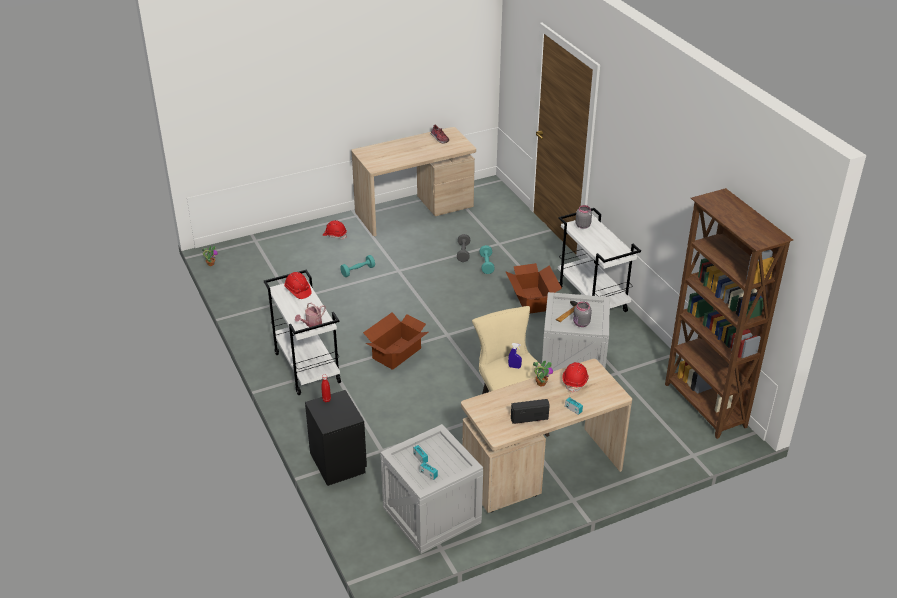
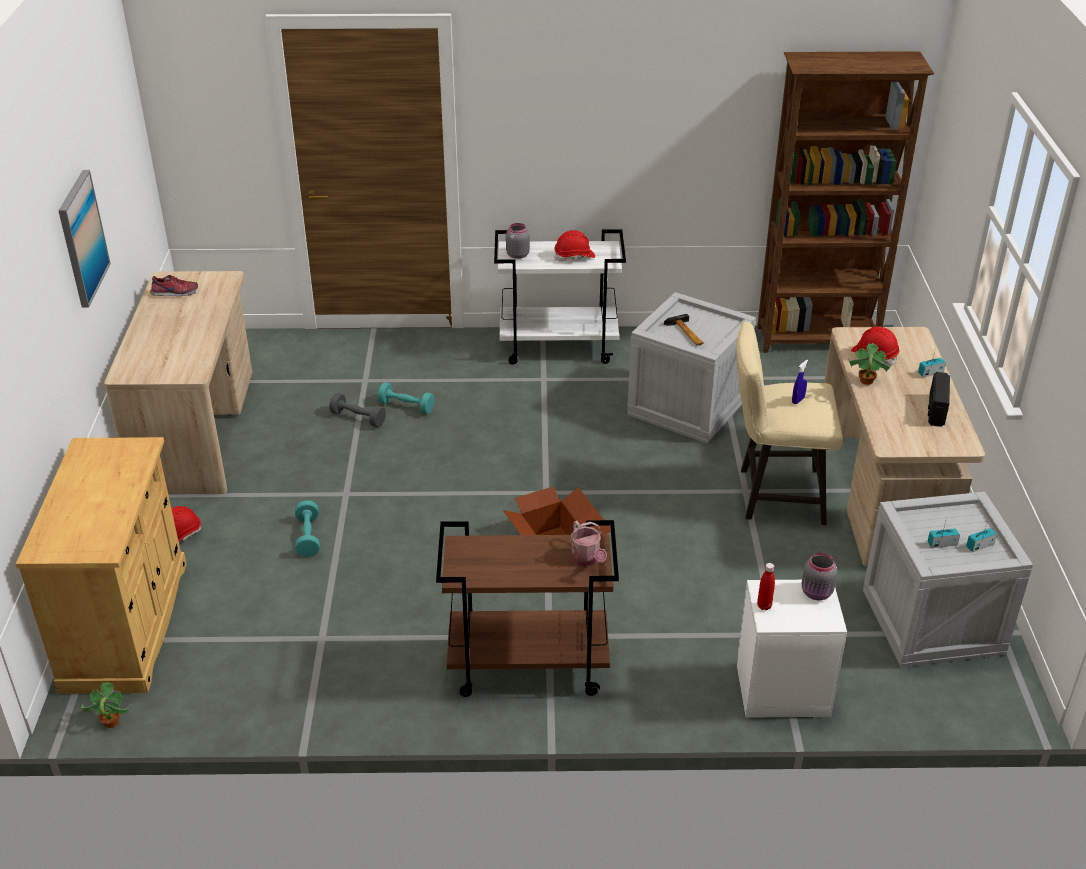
camera: 65 degrees left, 0 degrees up
(268, 245) = (126, 625): none -> beige cabinet
(298, 291) = (480, 553): red hard hat -> red hard hat (574, 256)
(306, 368) = (527, 666): white cart -> brown cart
(338, 461) = (780, 689): black nightstand -> white nightstand
(371, 79) = (82, 238): none -> picture
(532, 300) = (523, 394): cardboard box -> none
(581, 324) = (714, 331): grey jar -> grey jar (817, 593)

